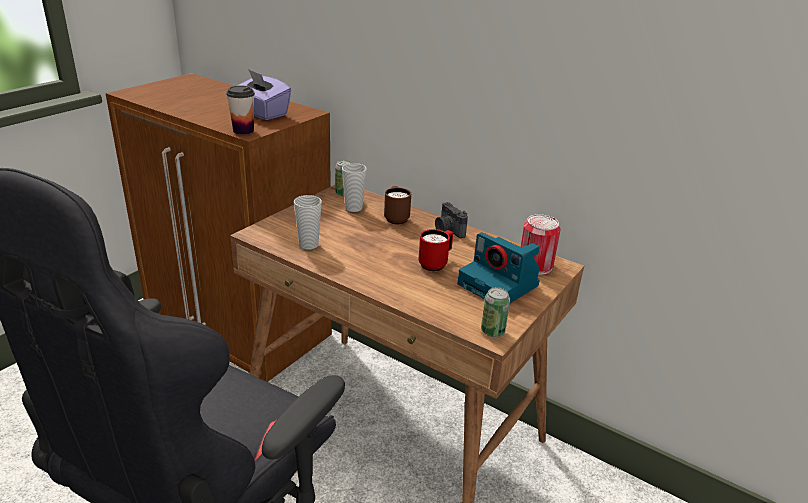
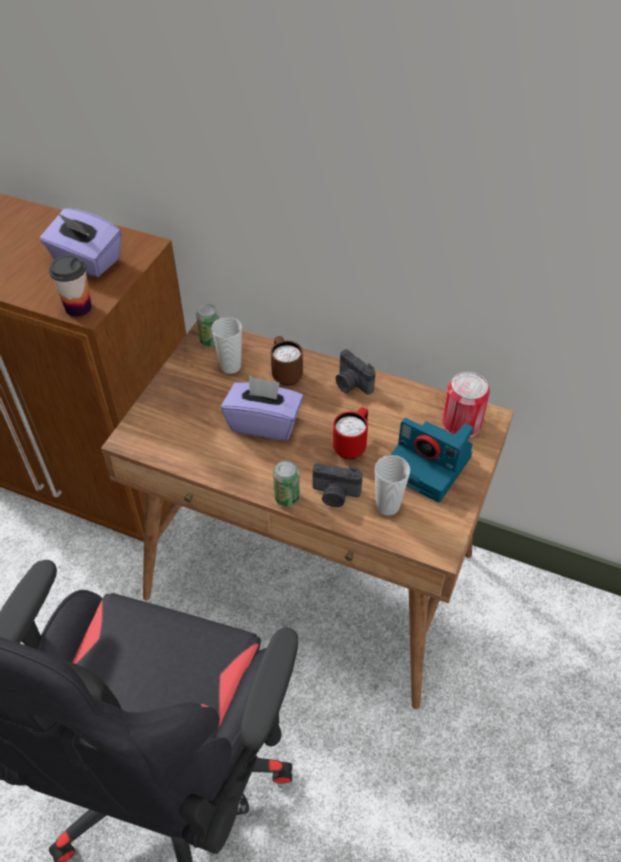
camera: 10 degrees left, 20 degrees up
(309, 245) = (199, 445): cup -> cup (387, 506)
(367, 241) = (264, 423): none -> purple tissue box
(410, 289) = (335, 494): none -> camera
(492, 331) = (438, 540): can -> can (287, 497)

